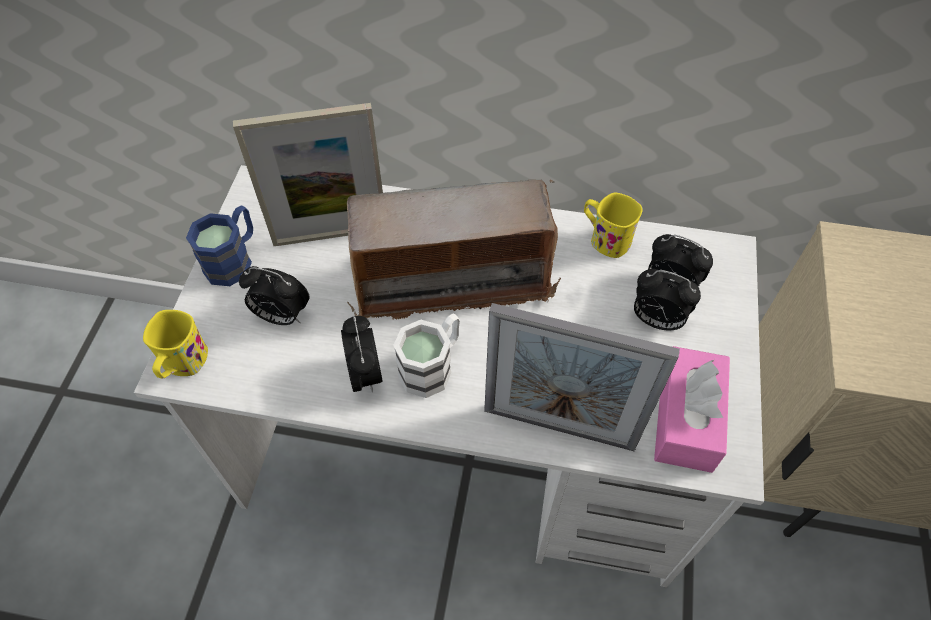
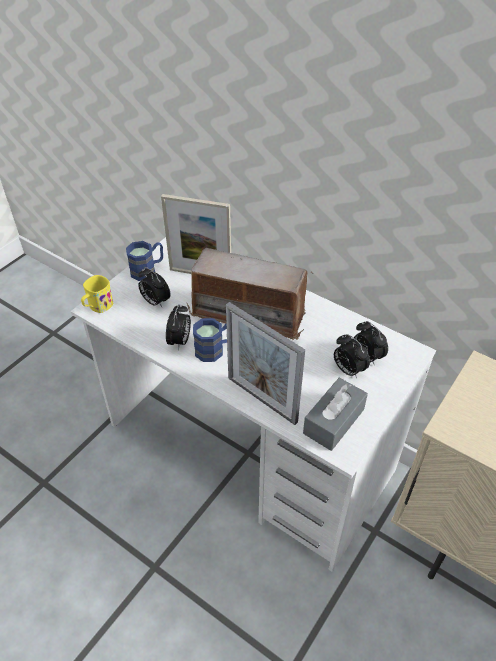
camera: 25 degrees right, 10 degrees down
(432, 365) = (215, 349): white mug -> blue mug
(604, 238) = (345, 322): yellow mug -> none
(686, 418) = (333, 421): pink tissue box -> grey tissue box

